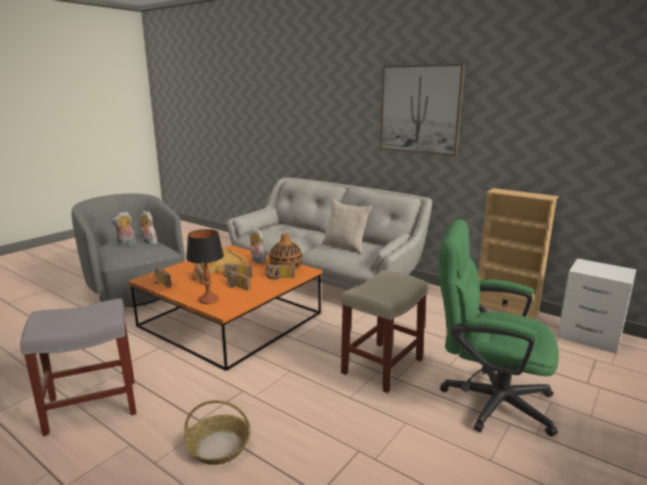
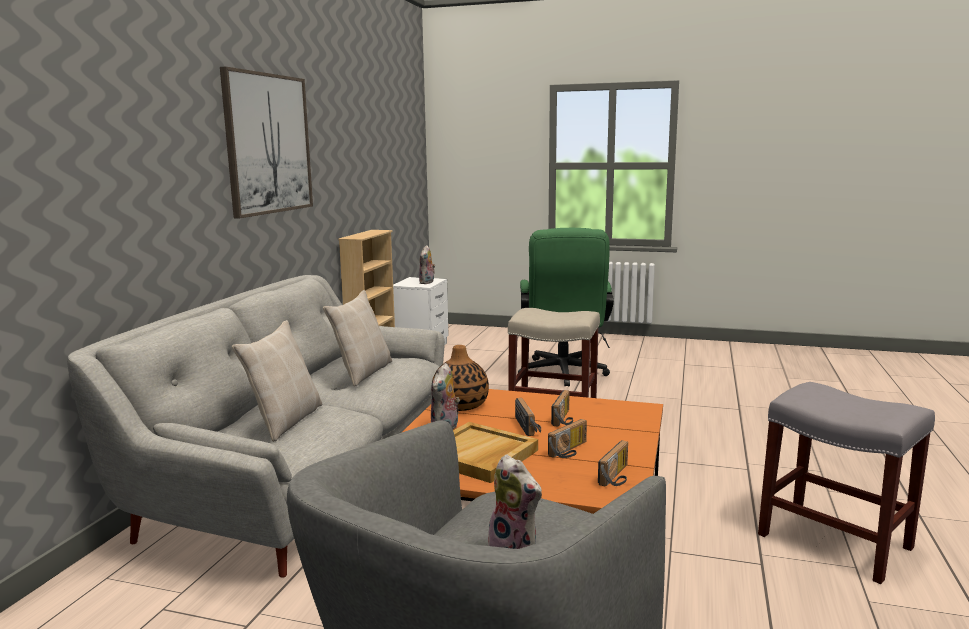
camera: 110 degrees left, 5 degrees down
(148, 242) = (472, 531): plush toy -> plush toy (427, 282)
(208, 300) = (627, 424): table lamp -> none
(218, 446) = (760, 450): basket -> none
(279, 278) = (504, 401): radio -> none
(288, 232) = (285, 421): none -> beige pillow

